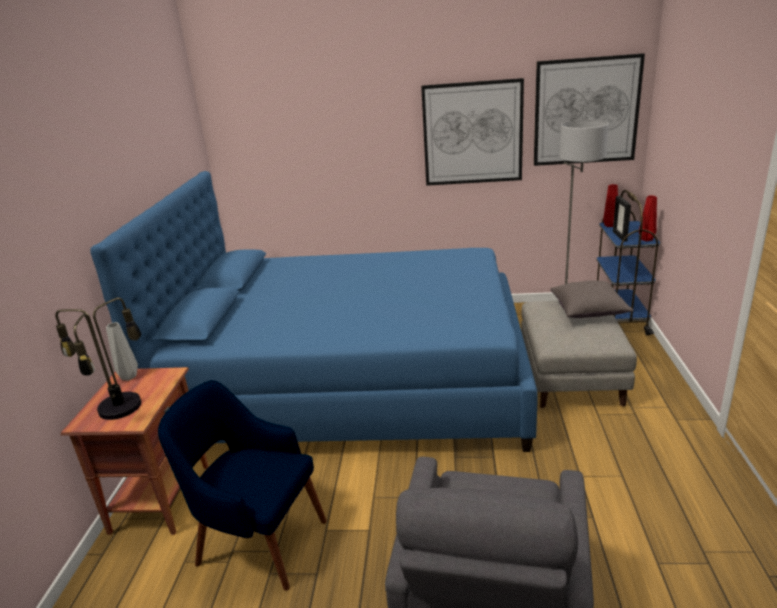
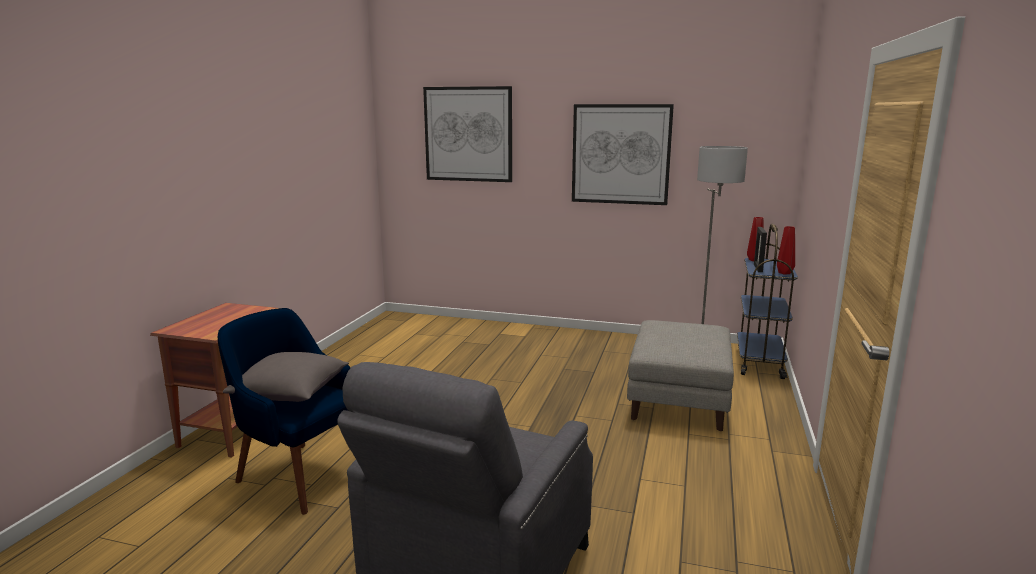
camera: 10 degrees right, 10 degrees down
(119, 407) = (208, 324): table lamp -> none
(129, 376) = (231, 307): grey vase -> none
(352, 381) = (458, 373): blue bed -> none
(586, 111) = (736, 141): picture -> picture (468, 134)
(589, 312) = (703, 332): grey pillow -> grey pillow (291, 394)

